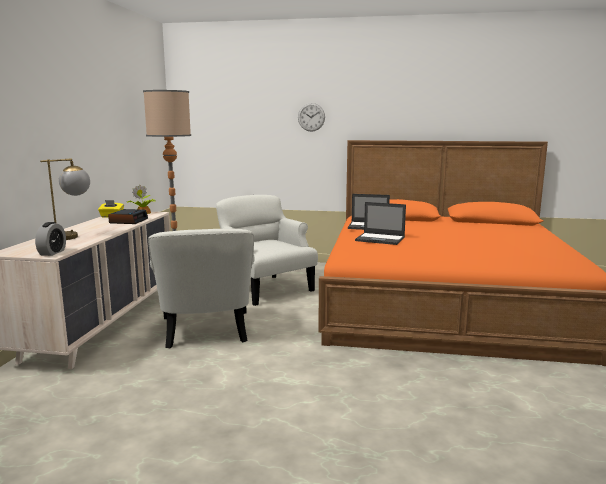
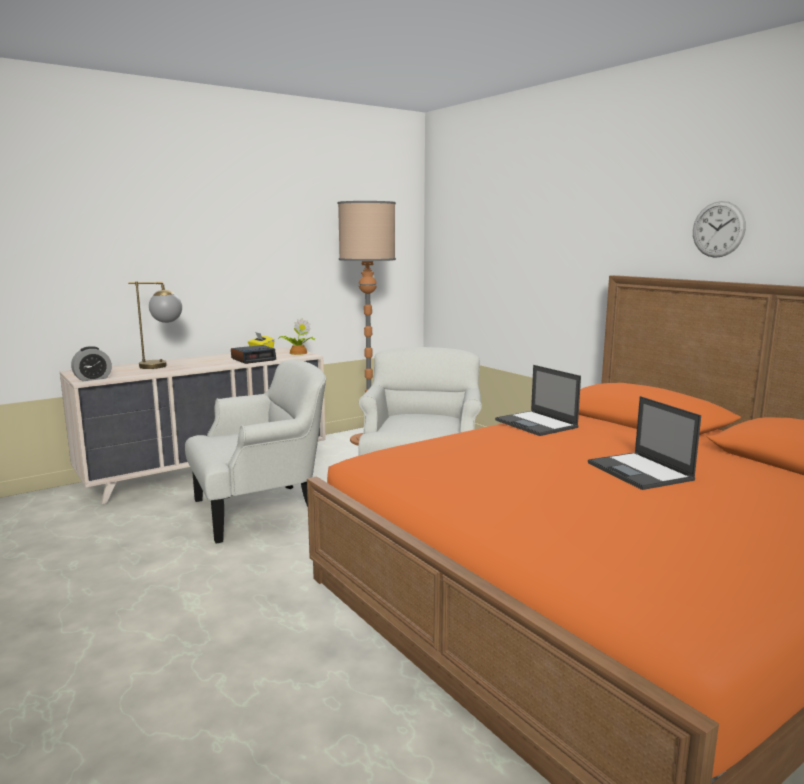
camera: 45 degrees right, 0 degrees up
(206, 330) = (260, 509): white armchair -> white armchair turned 150 degrees counterclockwise
(311, 117) = (571, 236): wall clock -> wall clock (718, 229)
(380, 239) = (482, 446): laptop -> laptop (640, 472)

